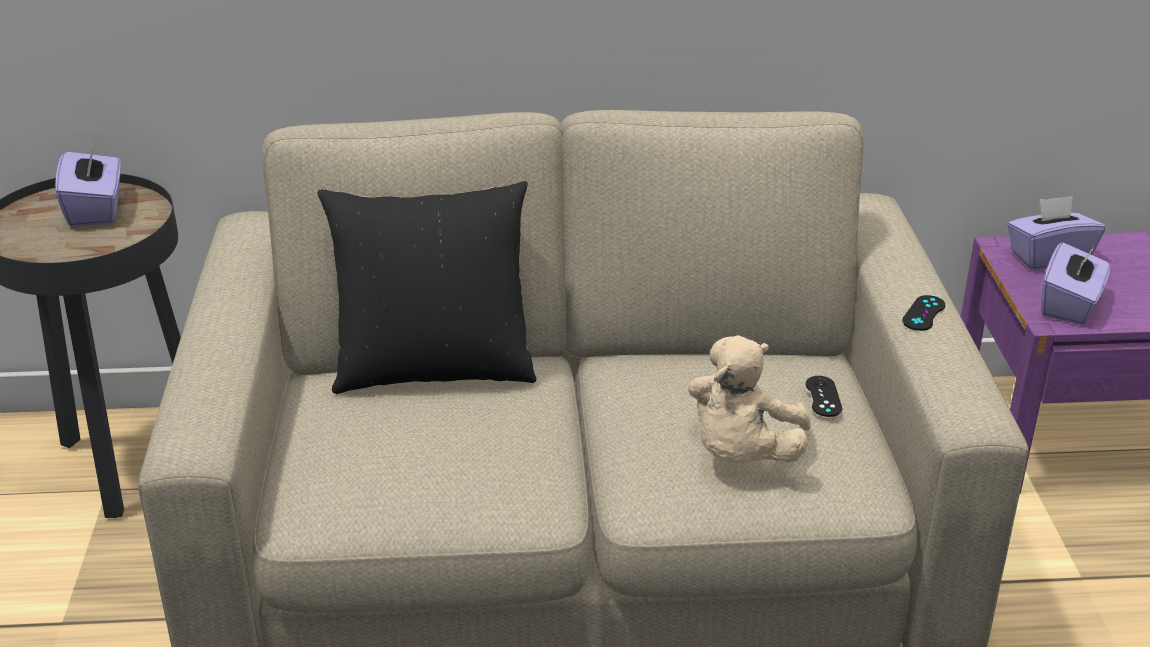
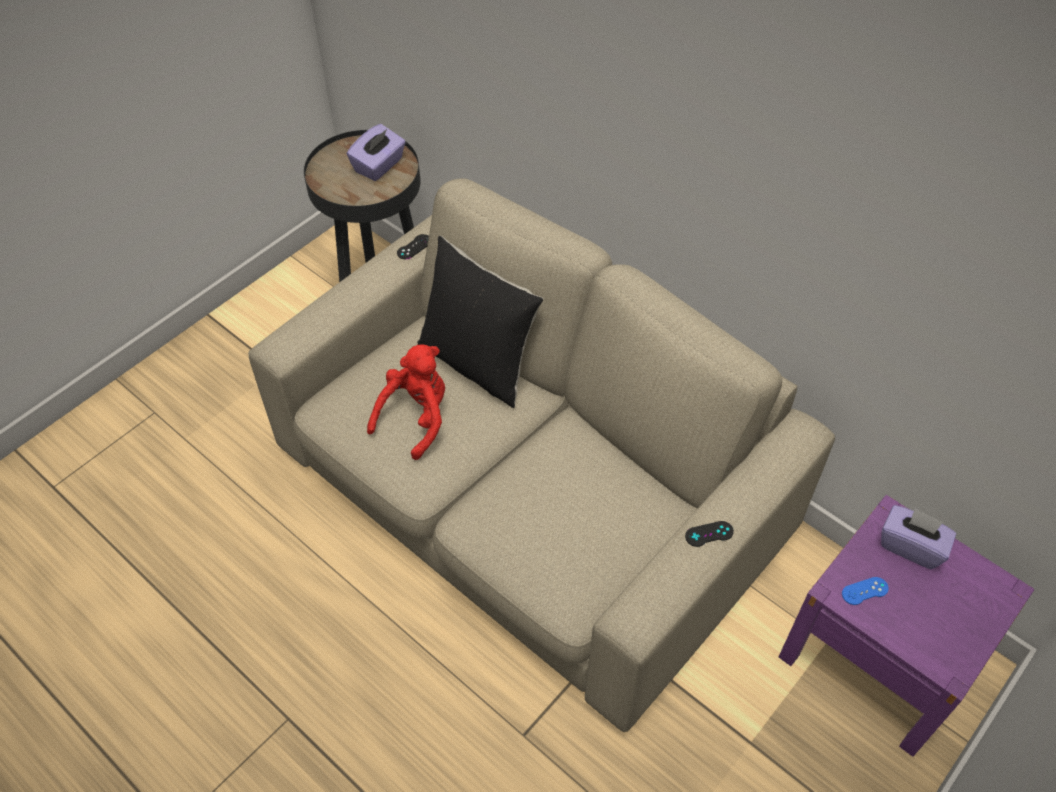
camera: 45 degrees right, 20 degrees up
(443, 446) = (416, 417): none -> red plush toy
(742, 455) = (538, 536): beige plush toy -> none
(823, 396) = (632, 534): black game controller -> black game controller (414, 247)
(1070, 305) = (865, 591): purple tissue box -> blue game controller

